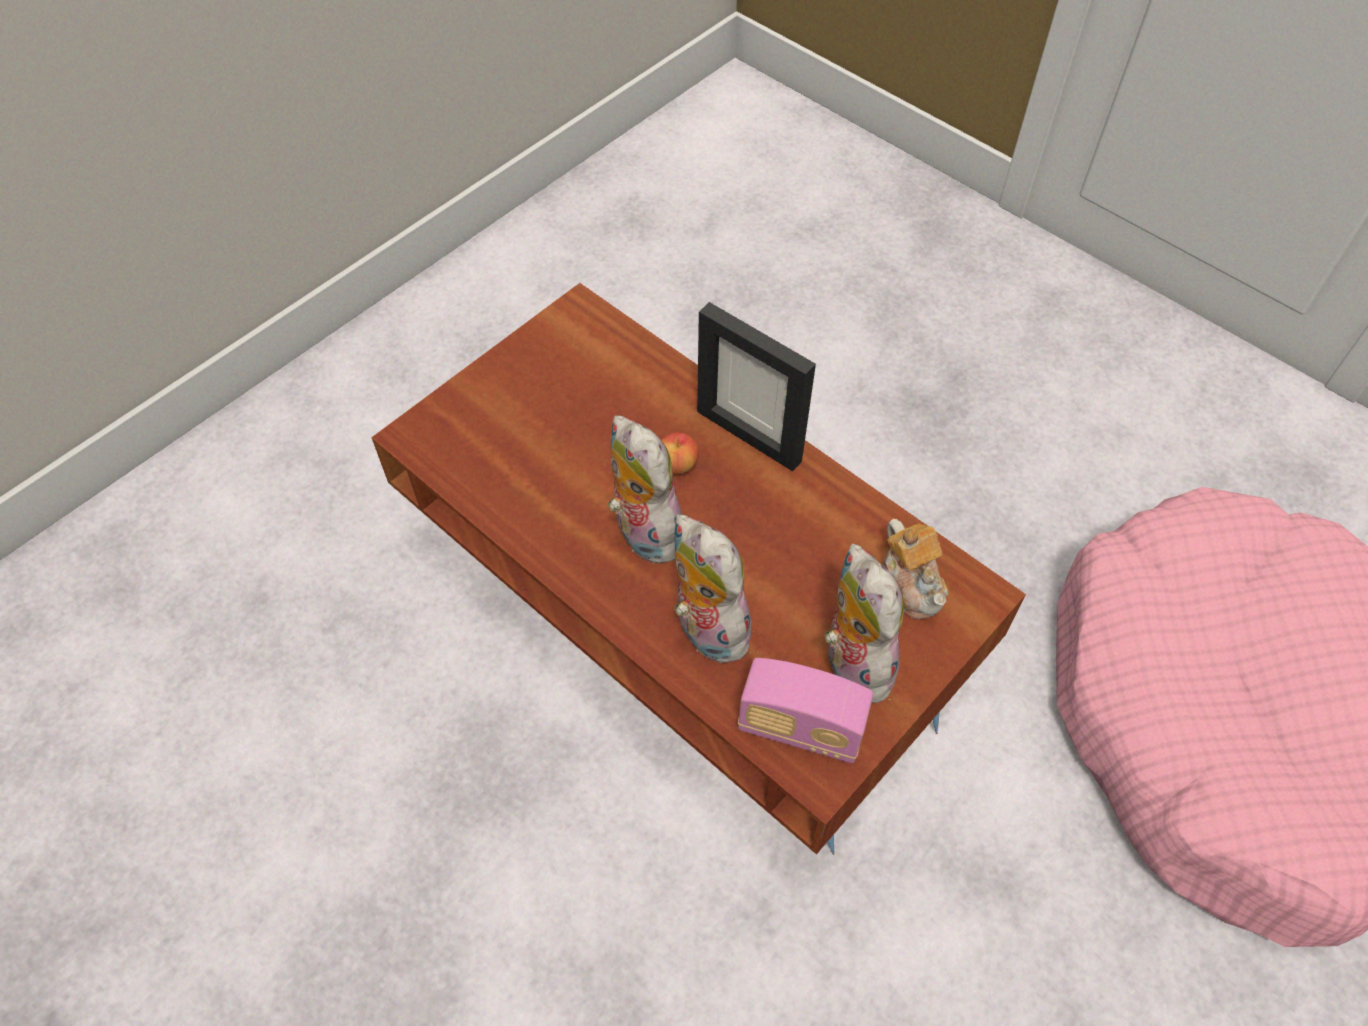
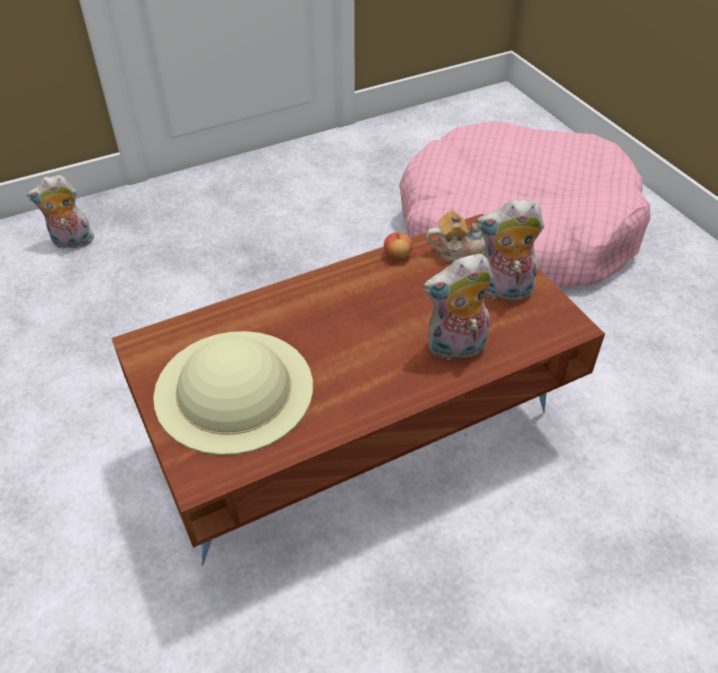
camera: 70 degrees left, 10 degrees down
(545, 419) = (234, 389): none -> beige hat
(643, 532) = (365, 360): plush toy -> plush toy (71, 242)
(677, 464) = (318, 328): apple -> apple (397, 255)
(750, 434) = (313, 286): picture frame -> none
(800, 728) = (540, 326): radio -> none

